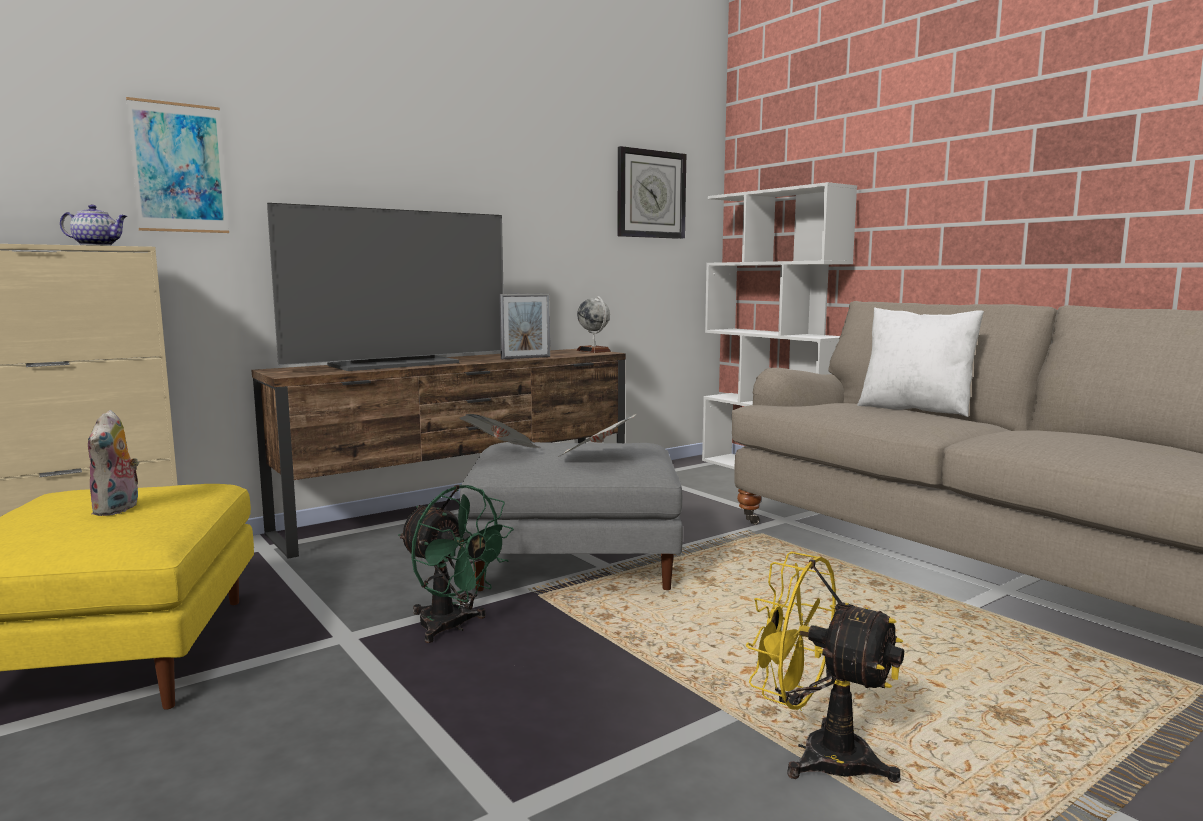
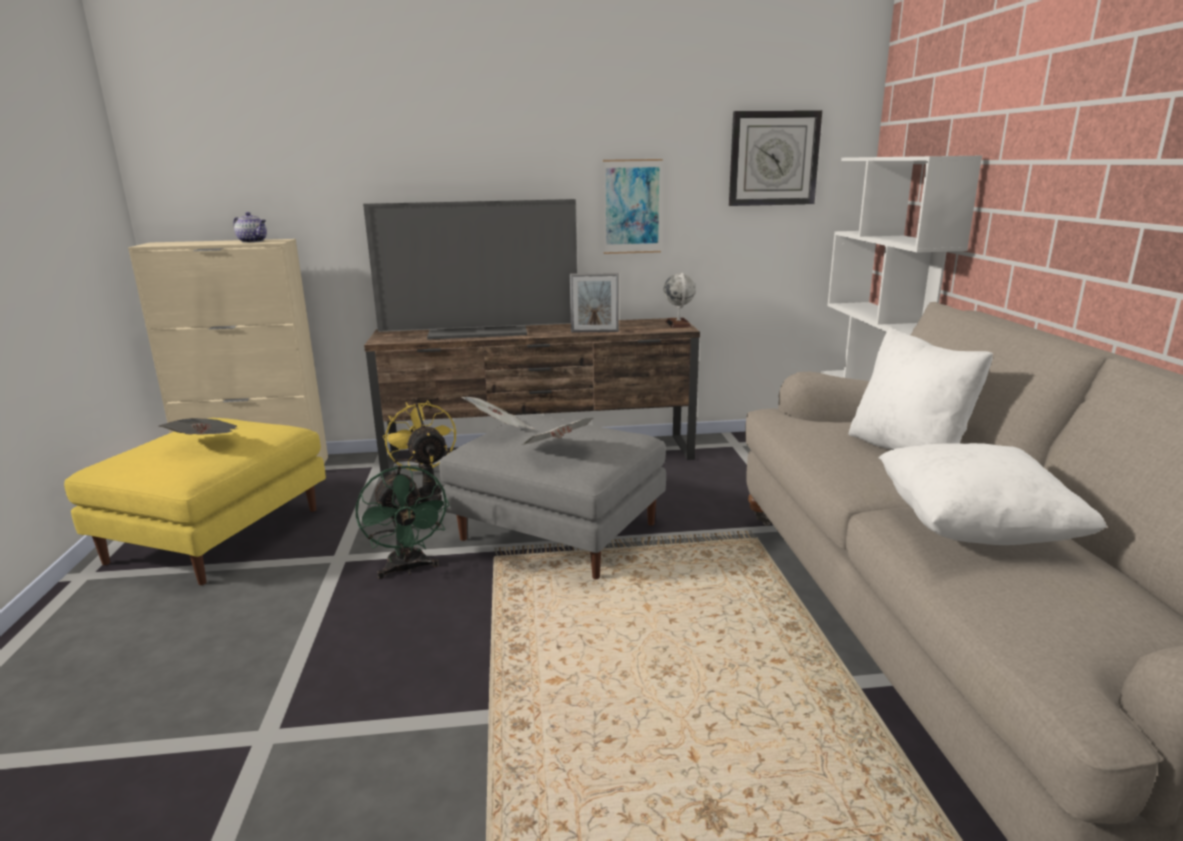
camera: 30 degrees right, 10 degrees up
(118, 509) = (206, 445): plush toy -> newspaper
(179, 168) = (317, 174): picture -> picture (632, 207)
(817, 754) = (505, 779): yellow fan -> yellow fan (428, 494)
(1049, 435) = (974, 528): none -> white pillow

